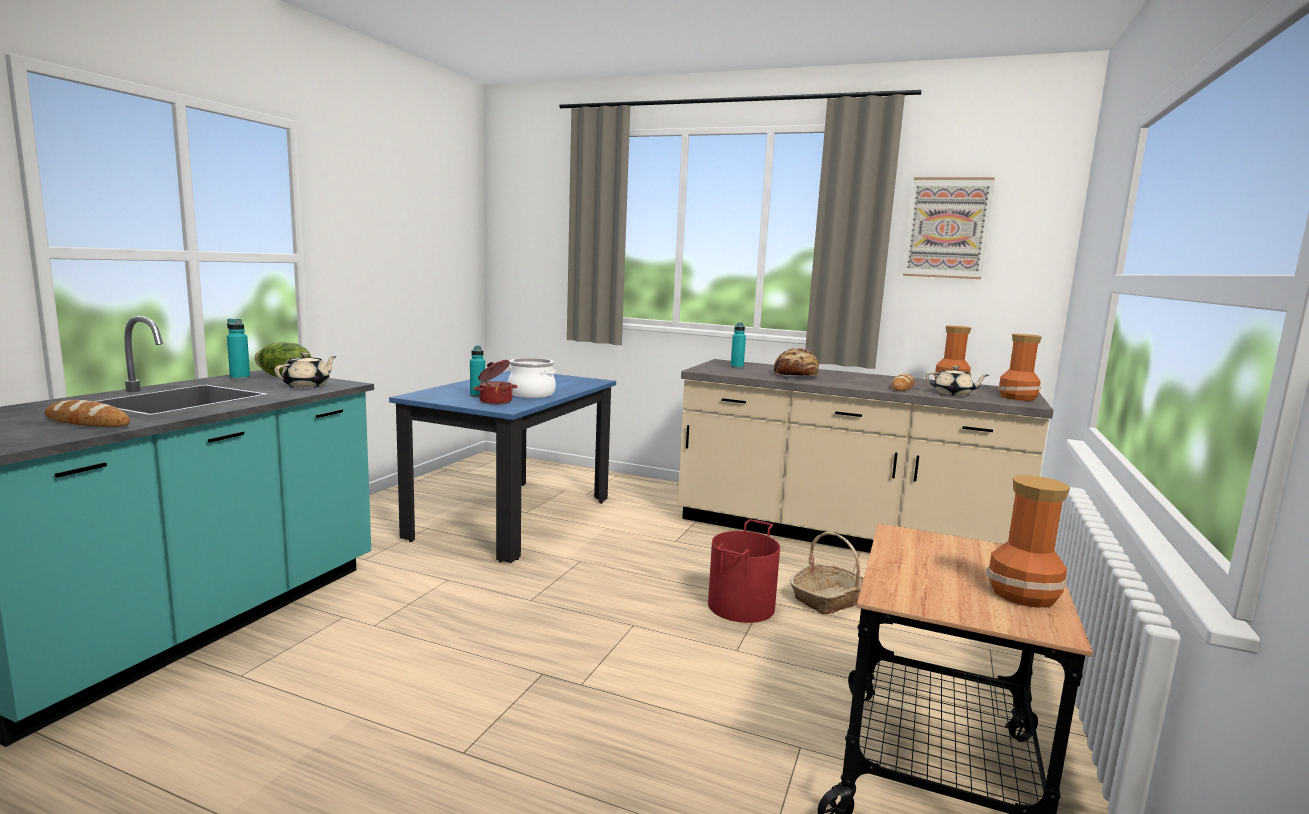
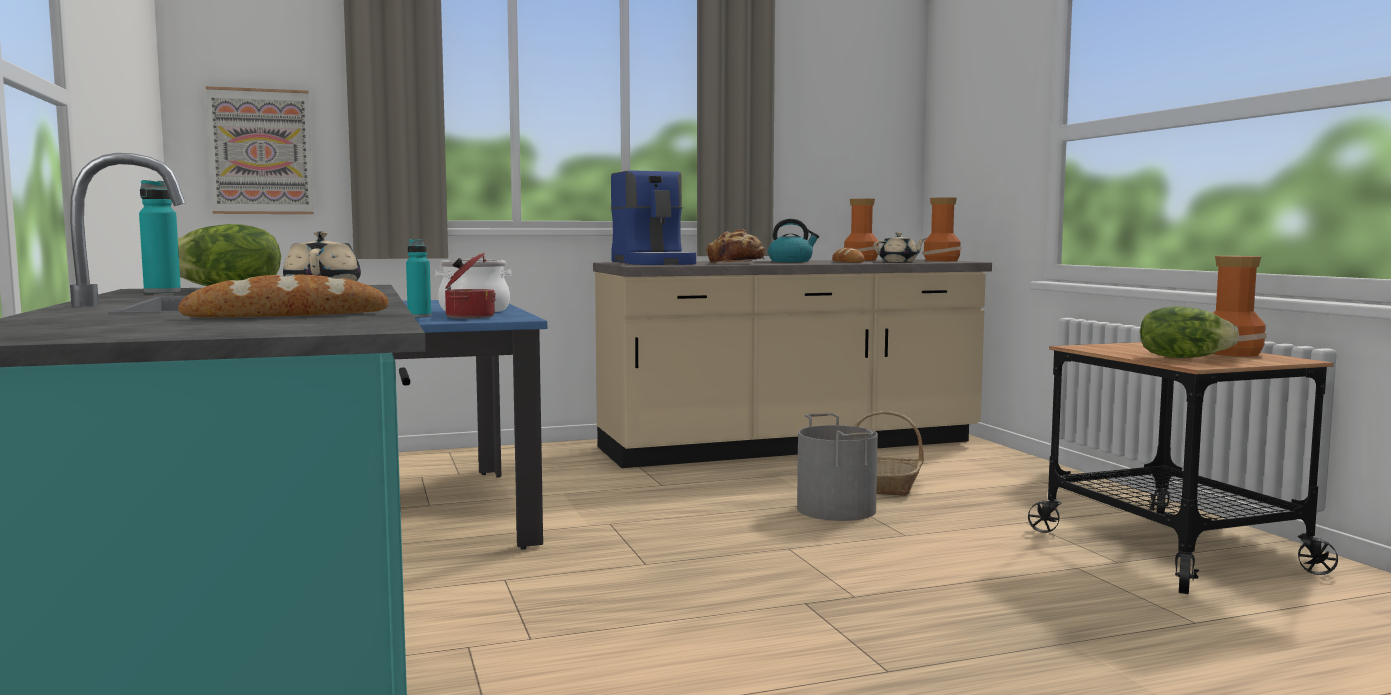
camera: 40 degrees left, 5 degrees down
(737, 367) = (654, 263): turquoise bottle -> coffee machine
(742, 606) = (837, 509): red bucket -> grey bucket
(862, 378) = (791, 261): none -> kettle
(926, 582) = (1182, 358): none -> lettuce
(947, 228) = (818, 99): picture -> picture (261, 152)

